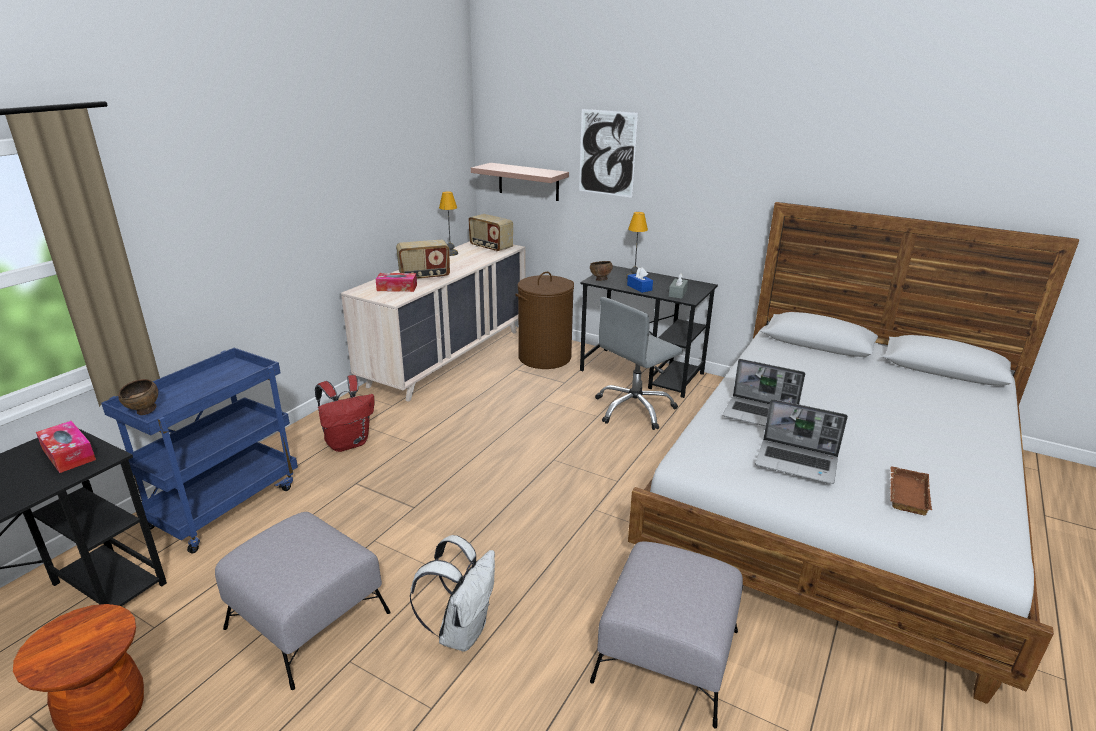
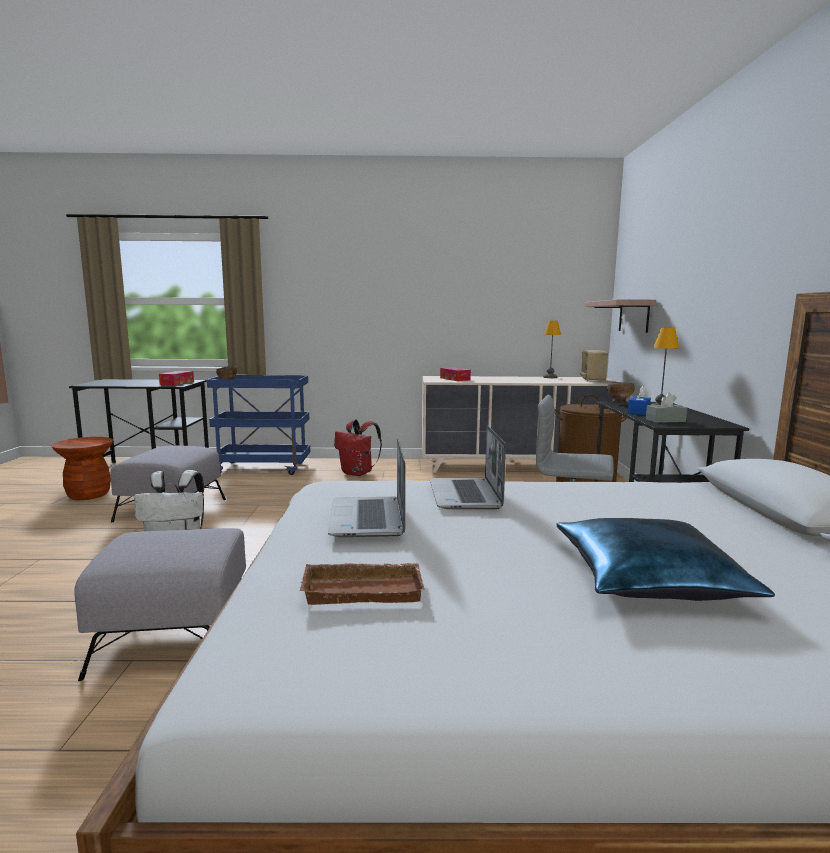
camera: 60 degrees right, 15 degrees down
(424, 276) = (489, 379): radio -> none
(607, 153) = (679, 272): picture -> none
(903, 414) = (649, 579): none -> blue pillow

